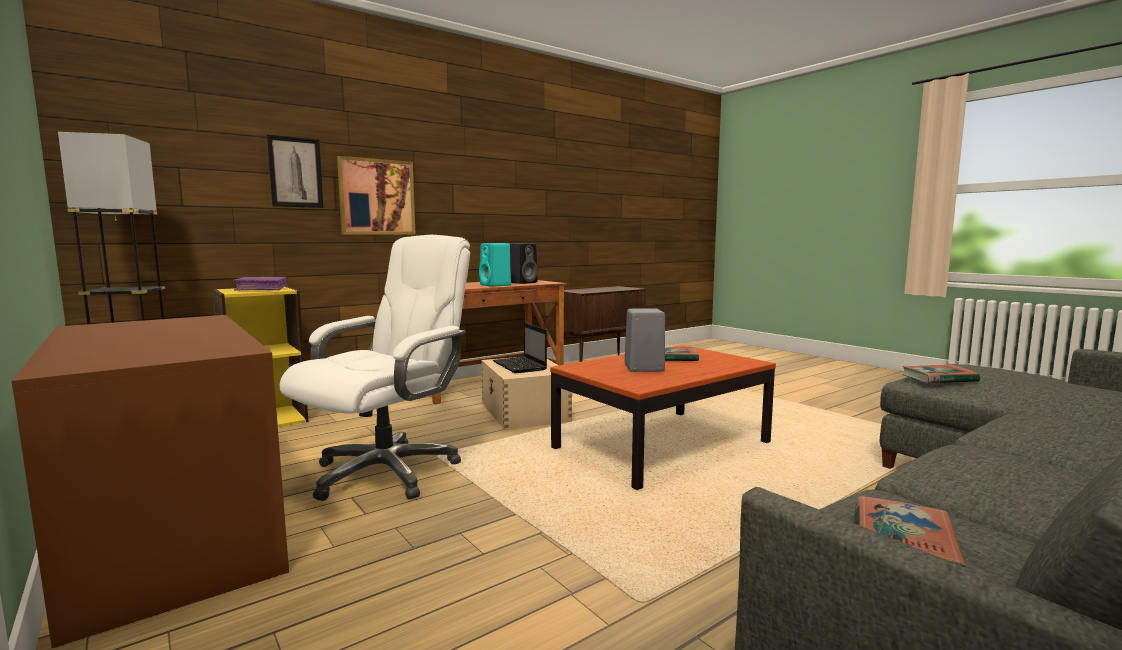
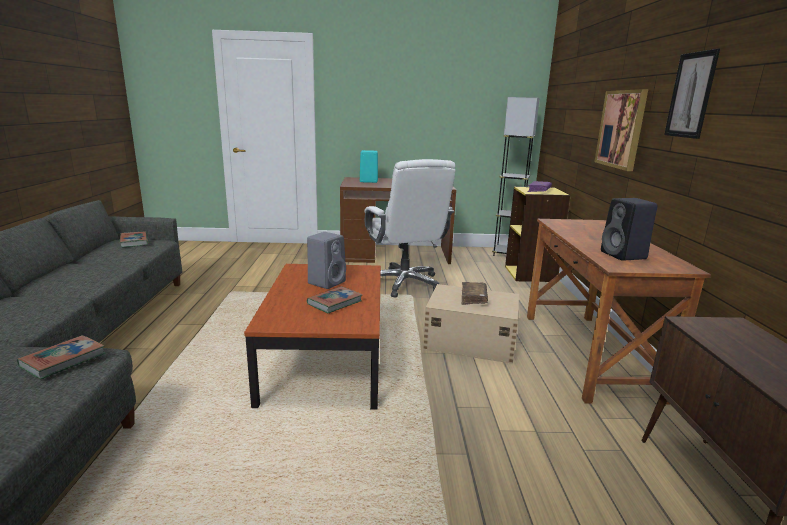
camera: 125 degrees right, 10 degrees up
(295, 172) = (593, 108): picture -> picture (691, 95)
(496, 285) = (584, 240): turquoise speaker -> turquoise speaker (368, 181)
(520, 366) = (473, 298): laptop -> brown book

